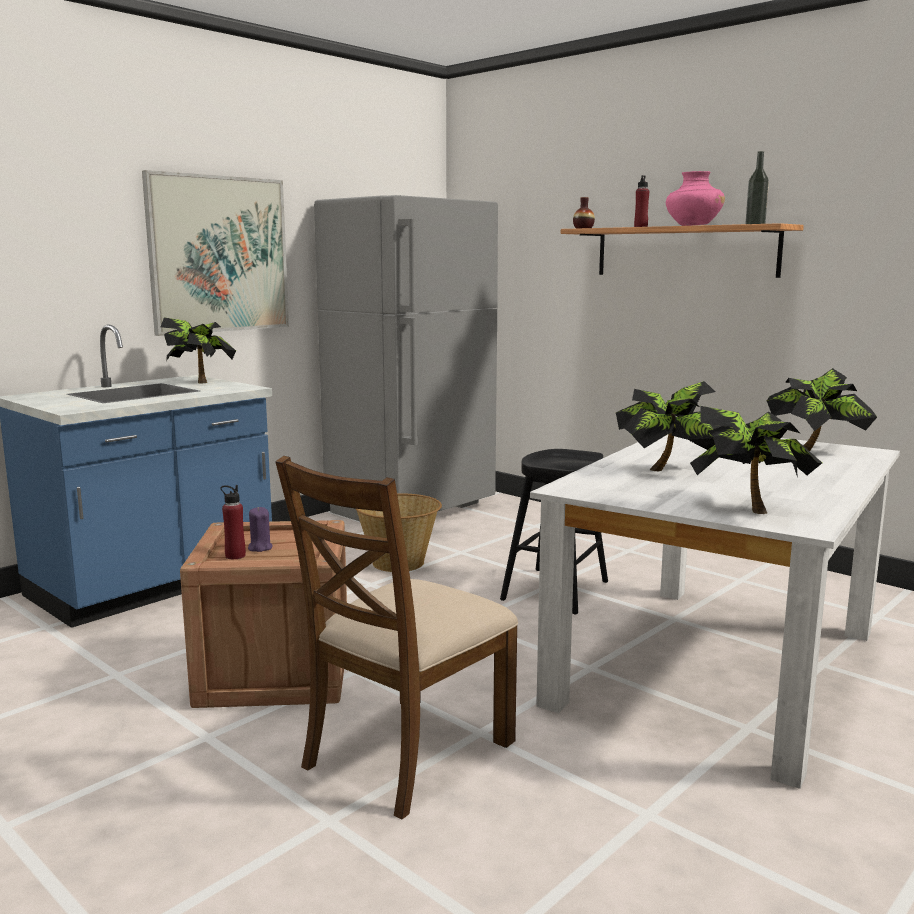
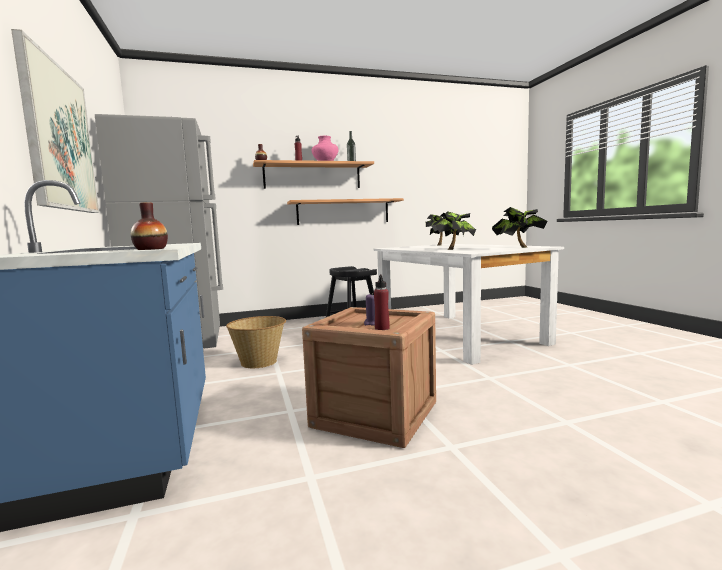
camera: 60 degrees left, 5 degrees down
(70, 409) = (151, 249): none -> vase
(200, 381) = (113, 246): potted plant -> none
(406, 753) = (503, 395): brown chair -> none
(738, 329) = (343, 212): none -> shelf

